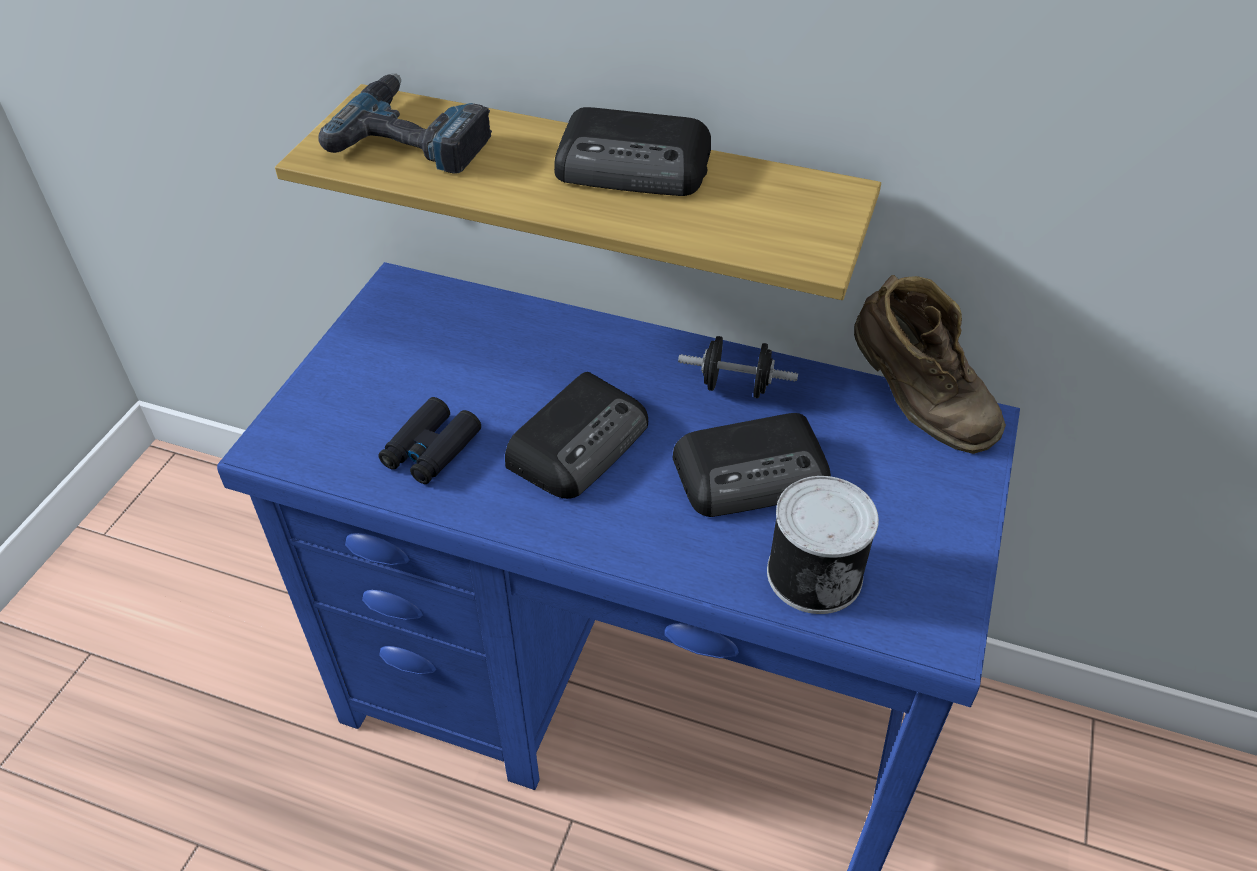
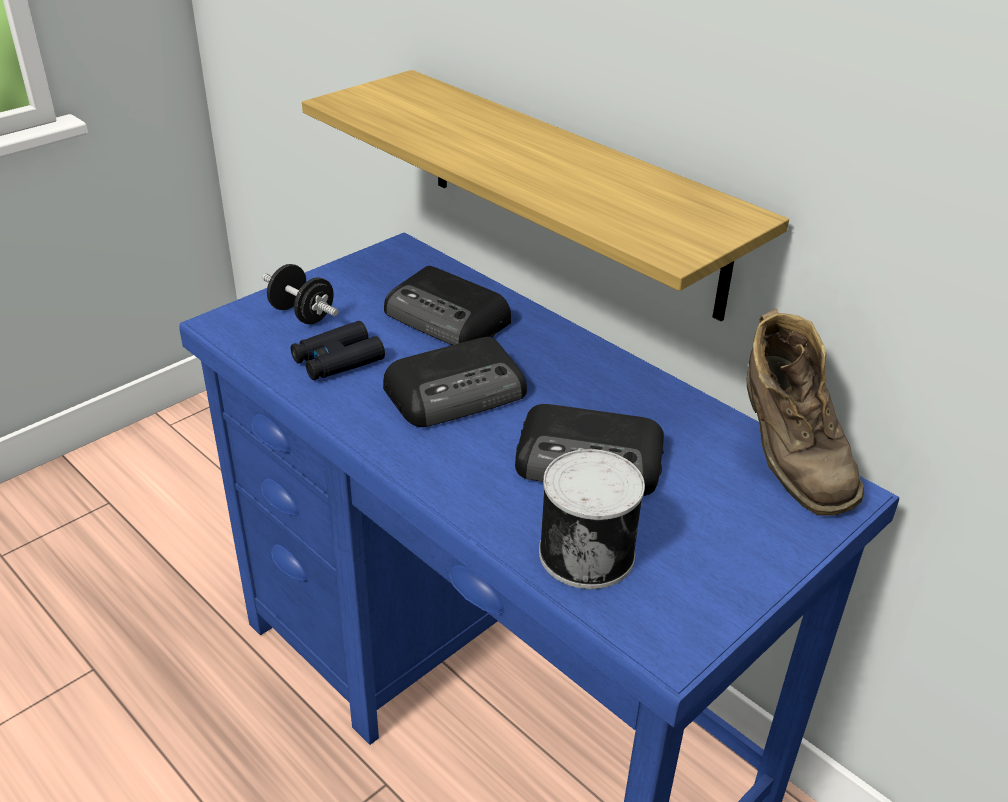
camera: 25 degrees right, 10 degrees down
(416, 136) = (421, 105): power drill -> none
(635, 167) = (574, 160): radio -> radio (448, 319)
(735, 387) = (625, 395): black dumbbell -> black dumbbell (302, 314)

